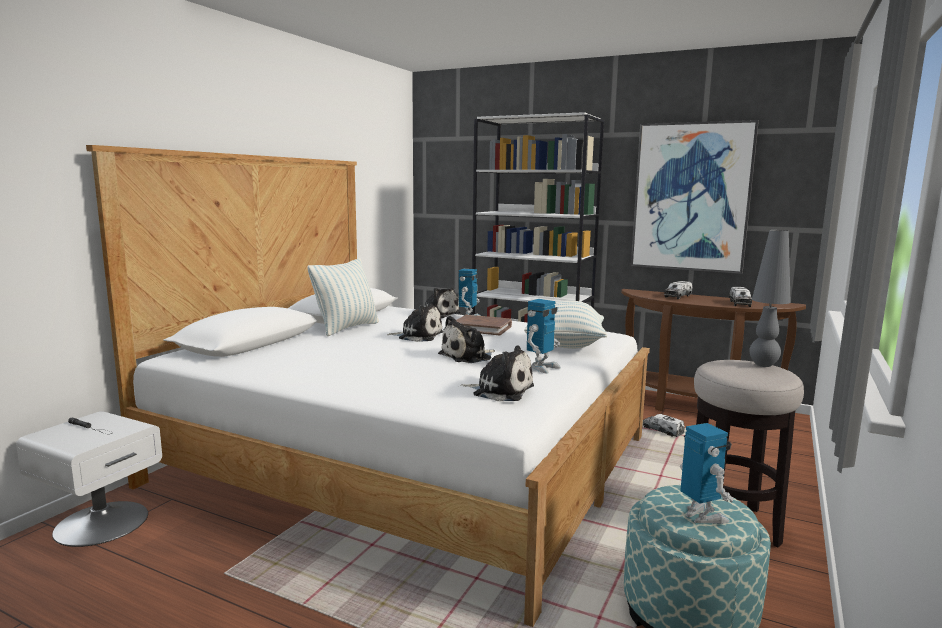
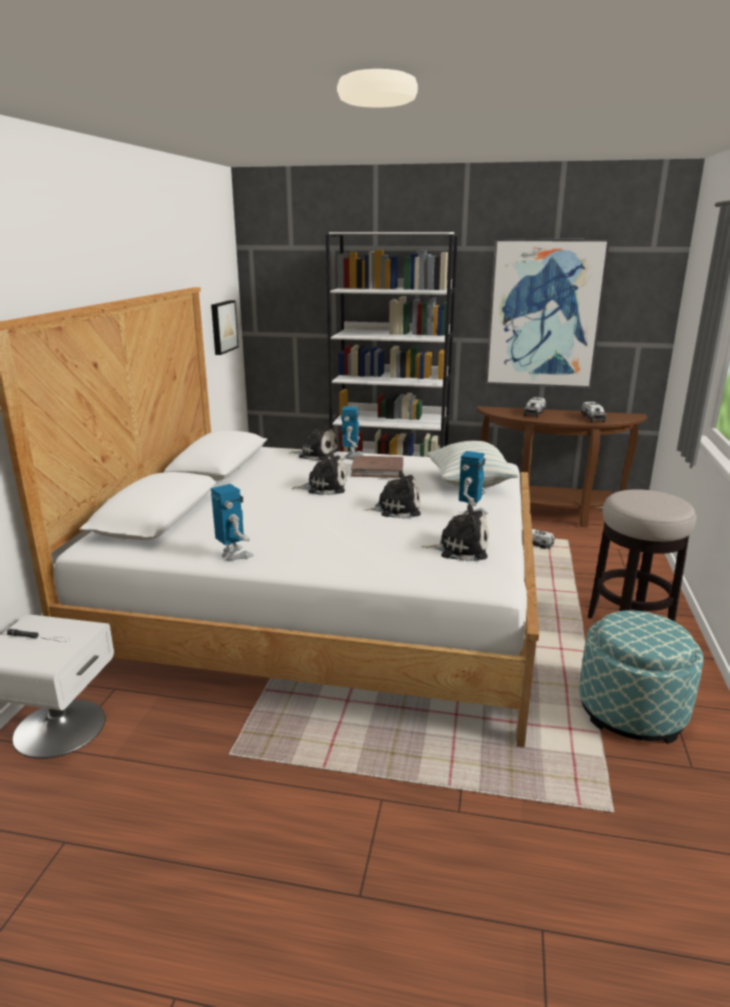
camera: 15 degrees left, 10 degrees up
(346, 328) = (240, 483): pillow -> none
(388, 204) = (222, 327): none -> picture
(468, 357) = (395, 509): plush toy -> plush toy turned 135 degrees counterclockwise
(701, 516) = (653, 639): toy robot -> toy robot (234, 555)
(763, 365) = (659, 494): grey table lamp -> none

